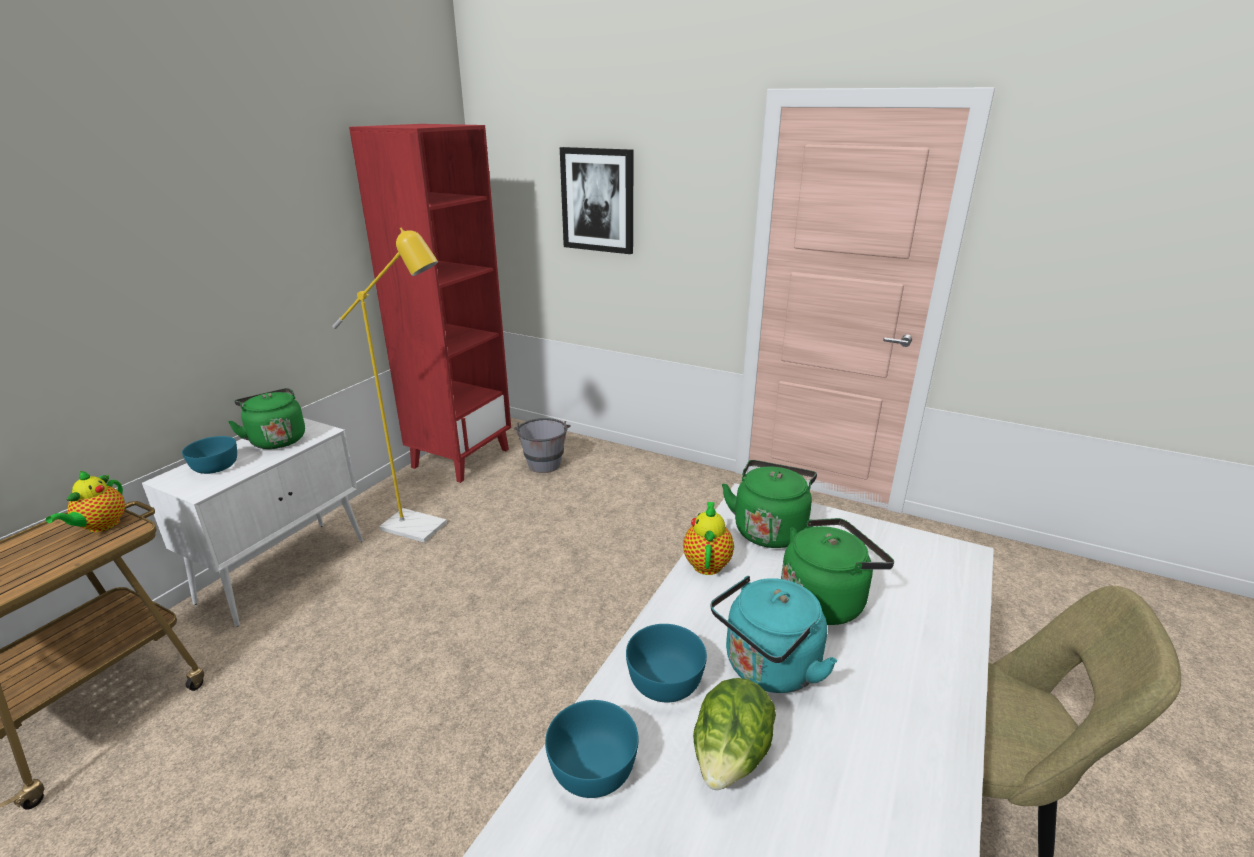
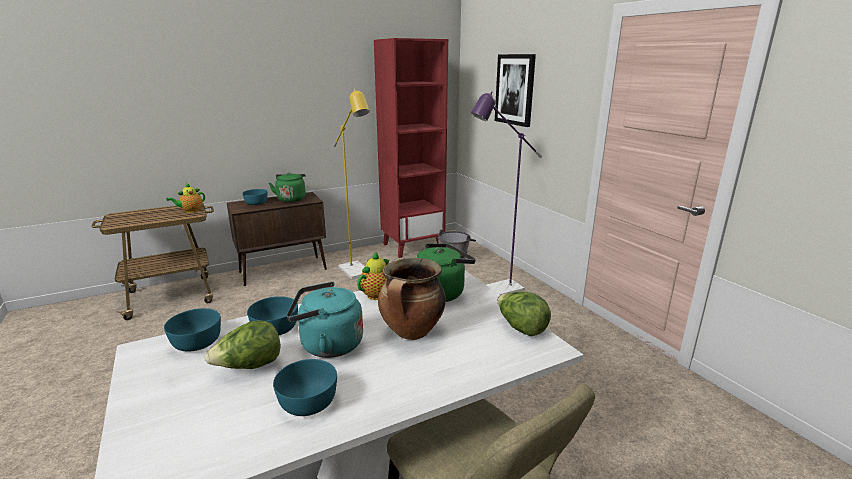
camera: 35 degrees right, 5 degrees down
(285, 569) = (284, 270): white cabinet -> brown cabinet
(641, 489) = (497, 291): none -> purple floor lamp
(825, 600) = (412, 333): green kettle -> cooking pot
(875, 760) = (309, 402): none -> turquoise bowl
(907, 542) = (521, 328): none -> lettuce

